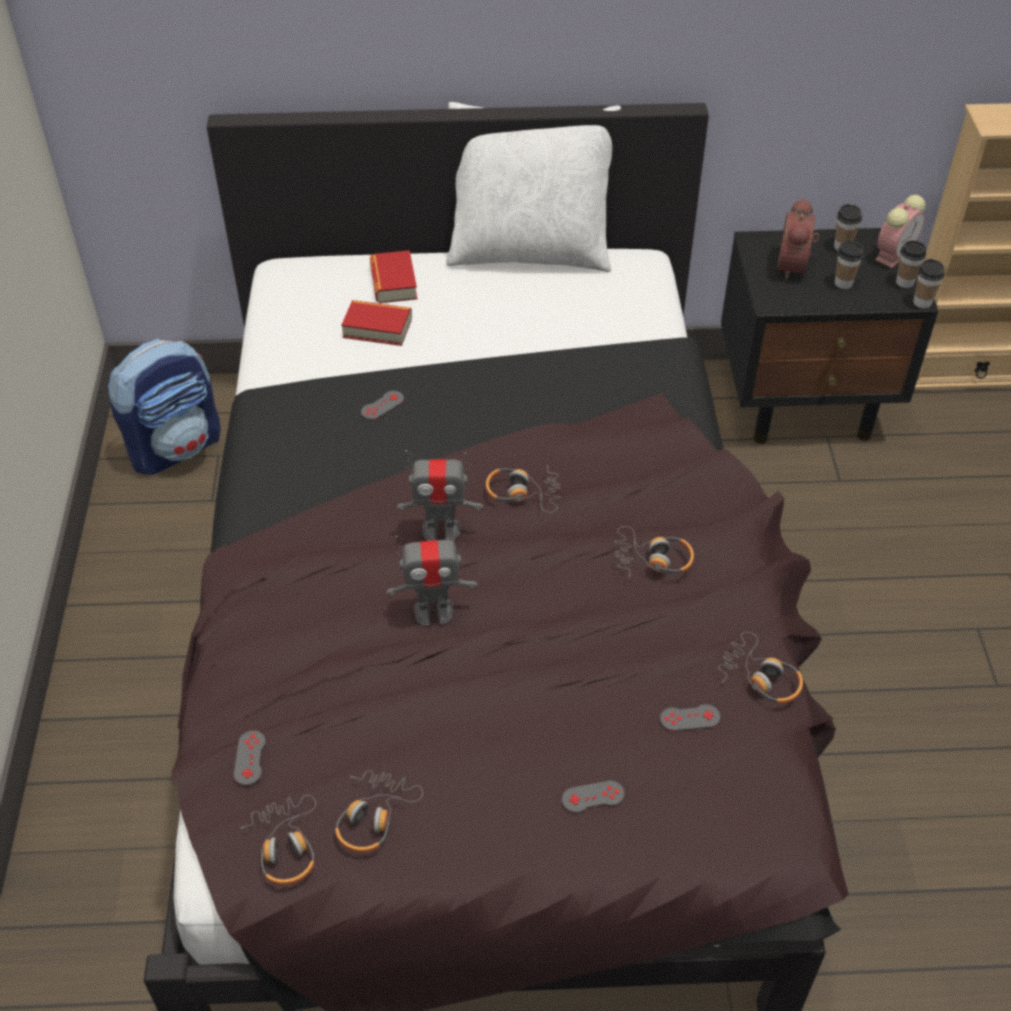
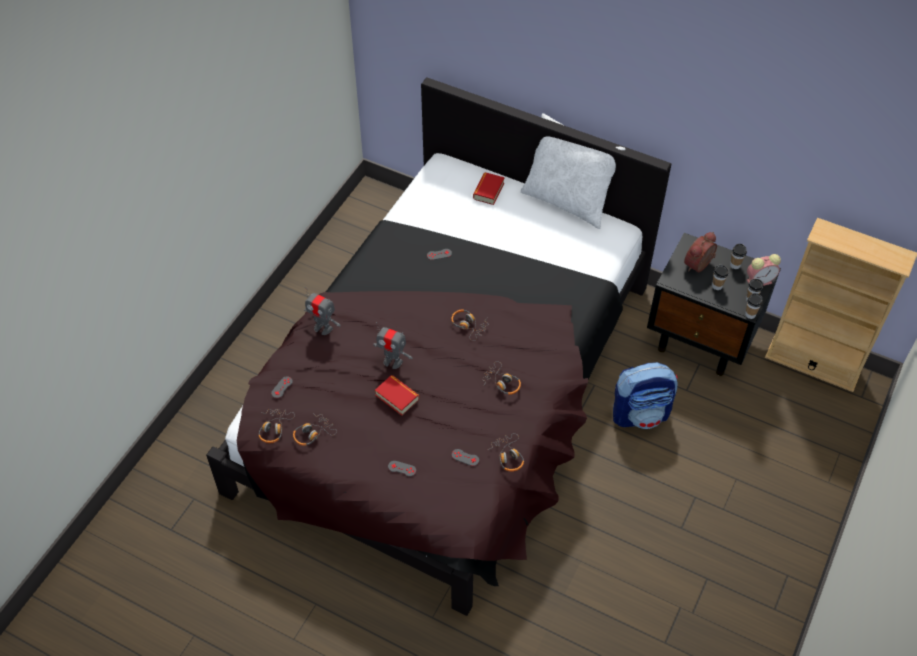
camera: 30 degrees right, 5 degrees up
(176, 447) = (370, 226): backpack -> backpack (641, 414)
(377, 328) = (464, 213): book -> book (397, 397)
(441, 530) = (420, 326): toy robot -> toy robot (323, 328)

